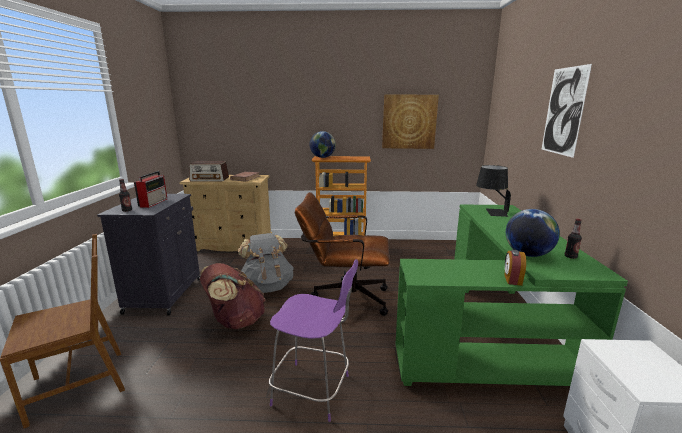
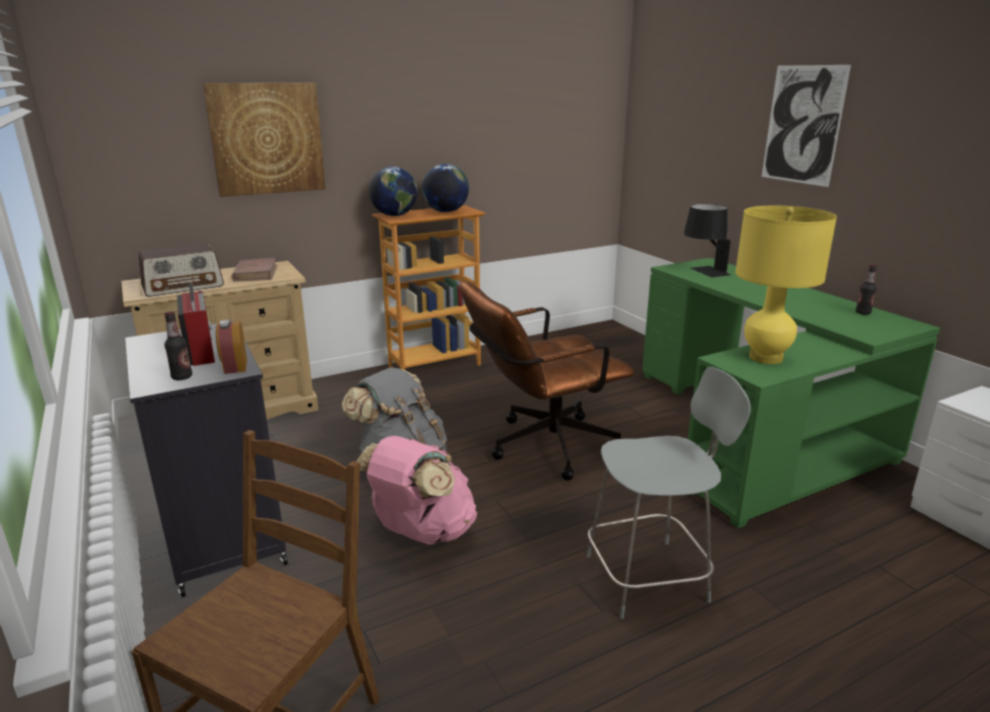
camera: 30 degrees left, 5 degrees up
(235, 321) = (421, 533): brown backpack -> pink backpack
(314, 391) = (650, 577): purple chair -> grey chair
(409, 121) = (520, 140): picture -> picture (266, 139)
(445, 269) = (765, 357): none -> yellow table lamp
(512, 280) = (843, 353): alarm clock -> alarm clock (234, 366)
(528, 254) = (825, 319): globe -> globe (446, 211)

